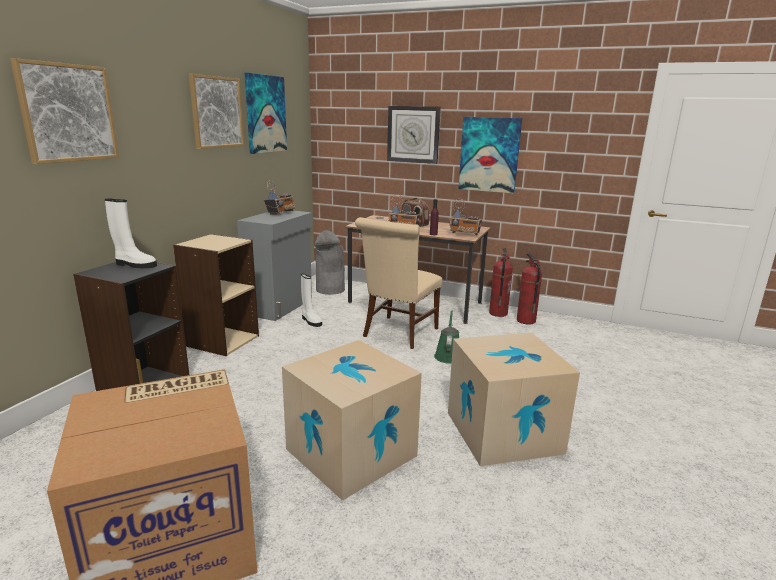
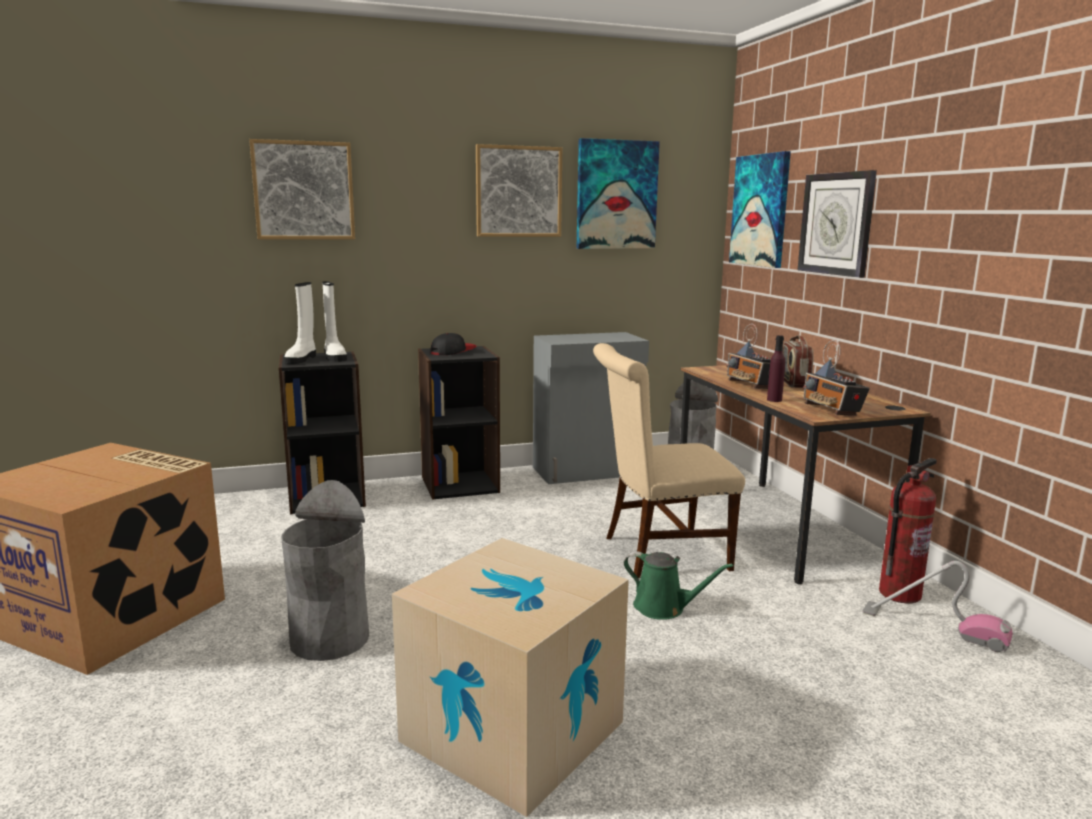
camera: 50 degrees right, 5 degrees down
(208, 241) = (453, 351): none -> cap
(222, 340) = (460, 484): beige bookcase -> black bookcase
(280, 213) = (607, 336): radio -> none
(311, 321) = (585, 498): white boot -> white boot (301, 359)
(351, 452) = (330, 639): cardboard box -> grey trash can
(447, 355) = (664, 608): green watering can -> green watering can turned 60 degrees clockwise
(489, 154) = (944, 262): picture -> picture (760, 210)
(526, 321) = (934, 627): fire extinguisher -> vacuum cleaner

